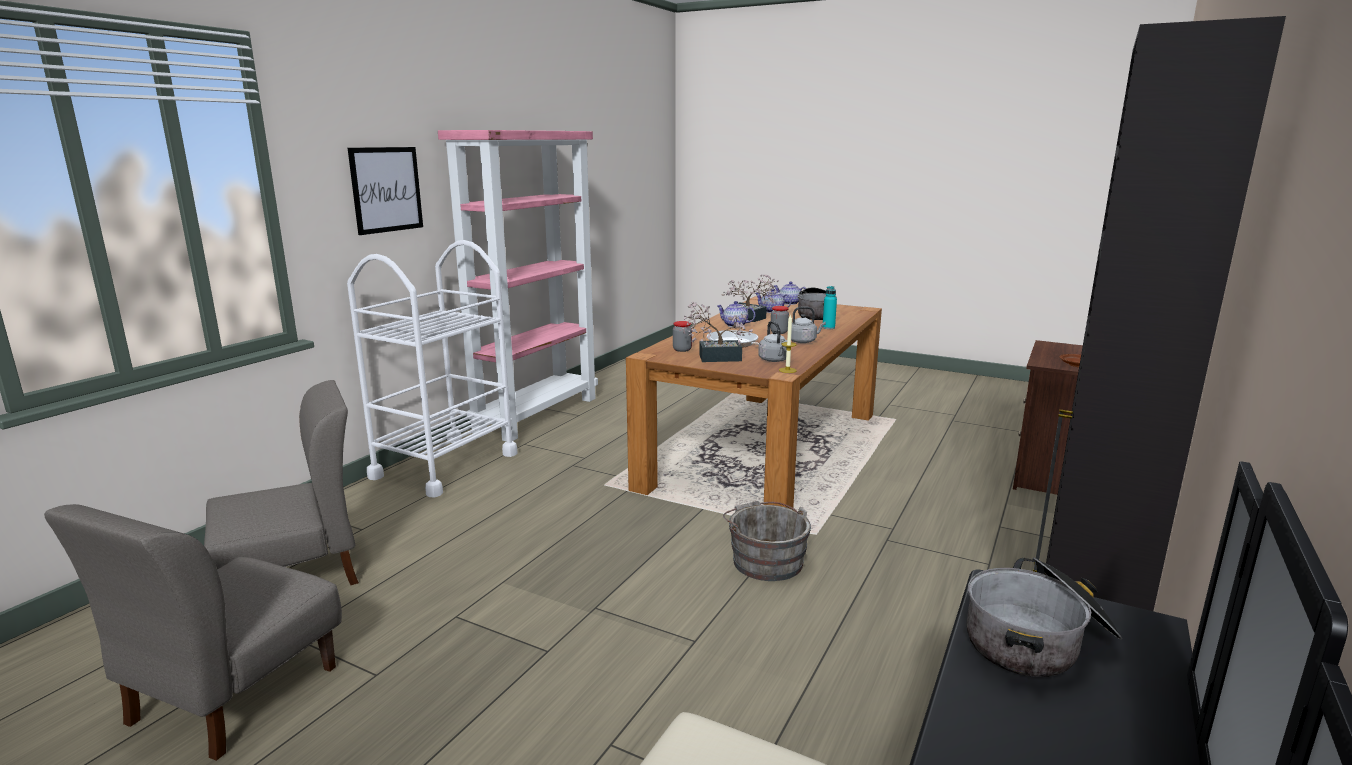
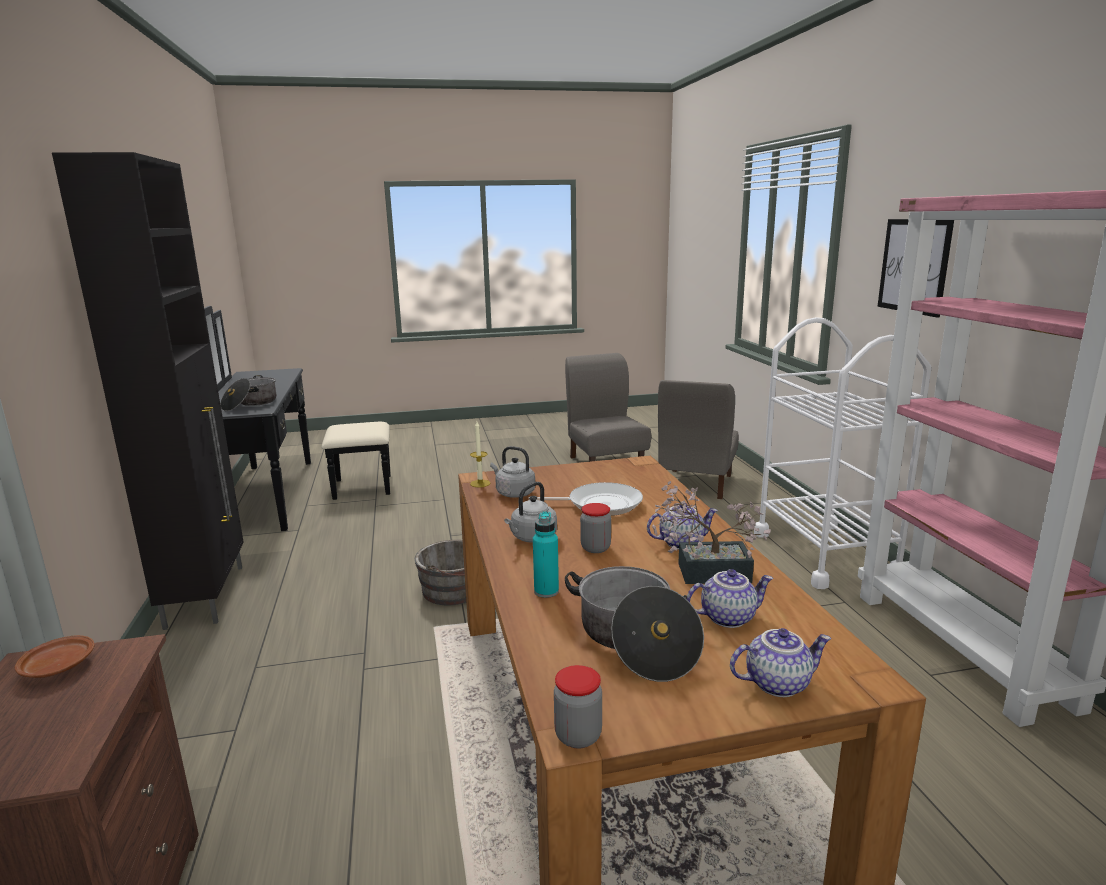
camera: 140 degrees right, 0 degrees up
(682, 349) = (629, 478): jar -> jar (578, 736)
(714, 358) = (576, 478): potted plant -> none

